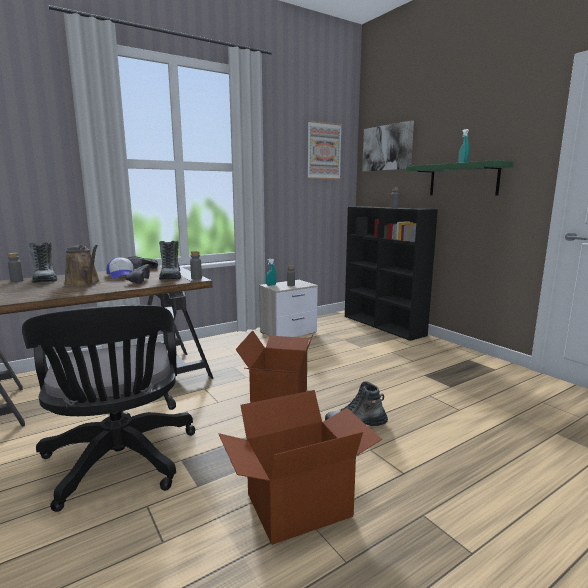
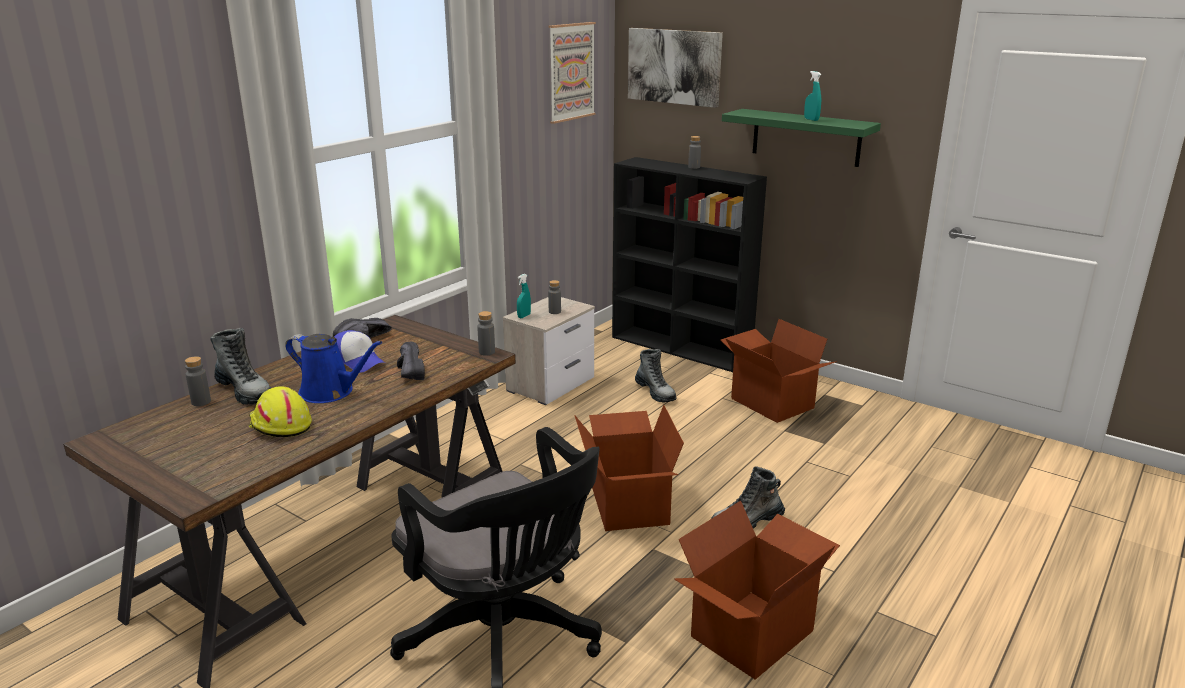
camera: 20 degrees left, 10 degrees up
(31, 291) = (279, 425): none -> yellow hard hat
(84, 283) = (331, 392): brown watering can -> blue watering can
(171, 277) = (442, 353): boot -> boot (655, 392)
(424, 359) = (771, 403): none -> cardboard box

